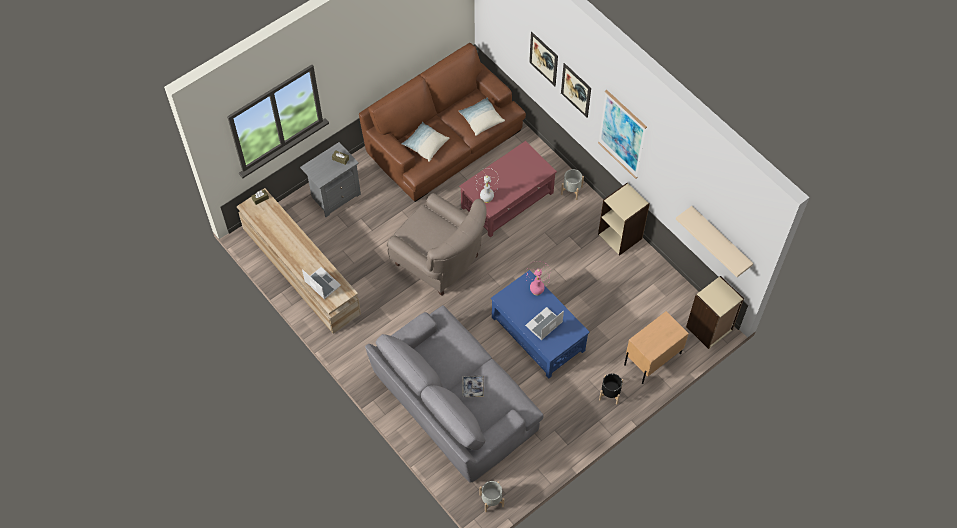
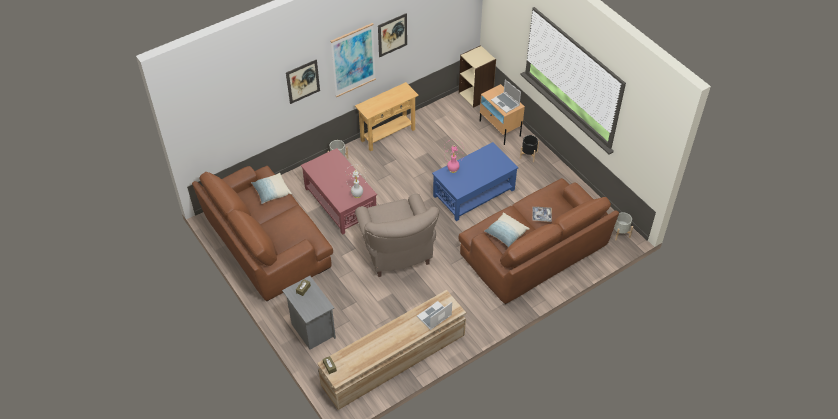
camera: 85 degrees left, 10 degrees down
(425, 145) = (291, 233): pillow -> pillow (506, 234)
(440, 262) = (397, 253): beige armchair -> beige armchair turned 120 degrees clockwise
(454, 402) = (534, 251): grey sofa -> brown sofa
(543, 59) = (264, 97): picture -> picture (392, 35)
(544, 325) = (485, 168): laptop -> laptop (505, 103)
(620, 236) = (388, 135): beige bookcase -> beige console table
(720, 239) = (450, 29): beige shelf -> none

